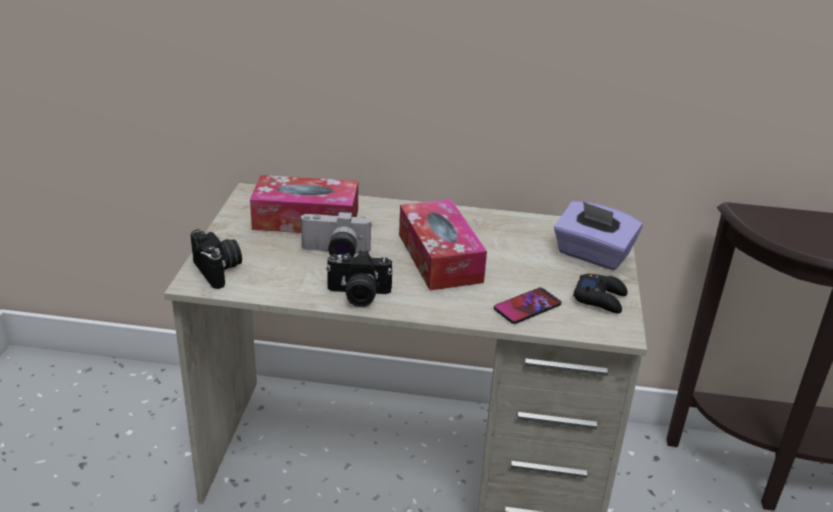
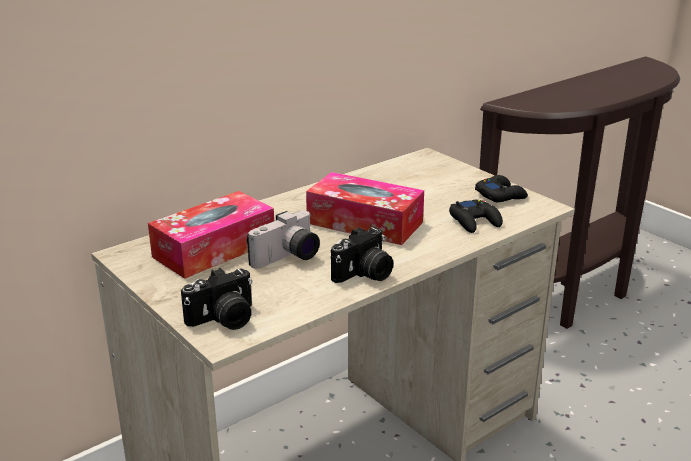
camera: 45 degrees left, 5 degrees down
(219, 270) = (224, 320): camera -> camera turned 135 degrees clockwise
(527, 307) = (475, 221): phone -> black game controller
(592, 255) = (446, 174): purple tissue box -> none

